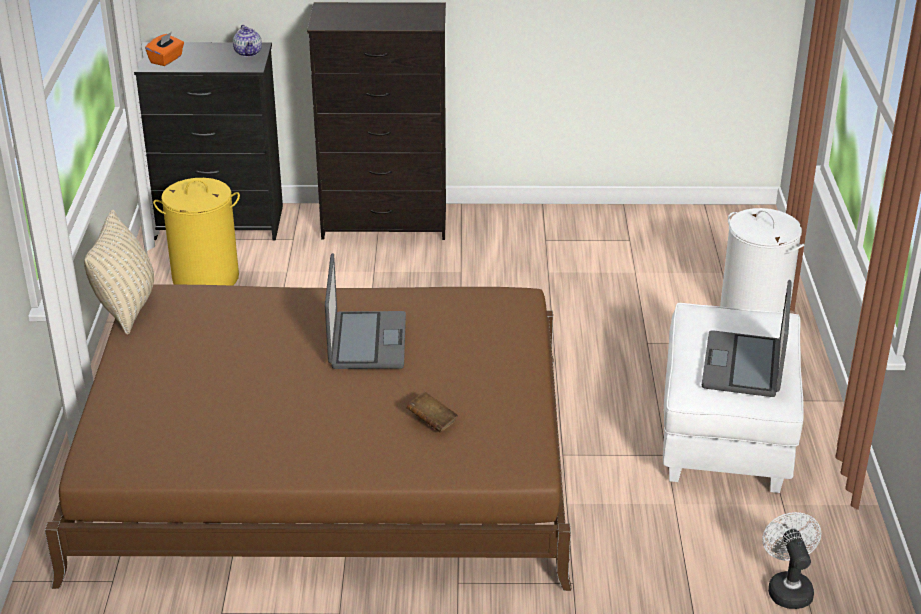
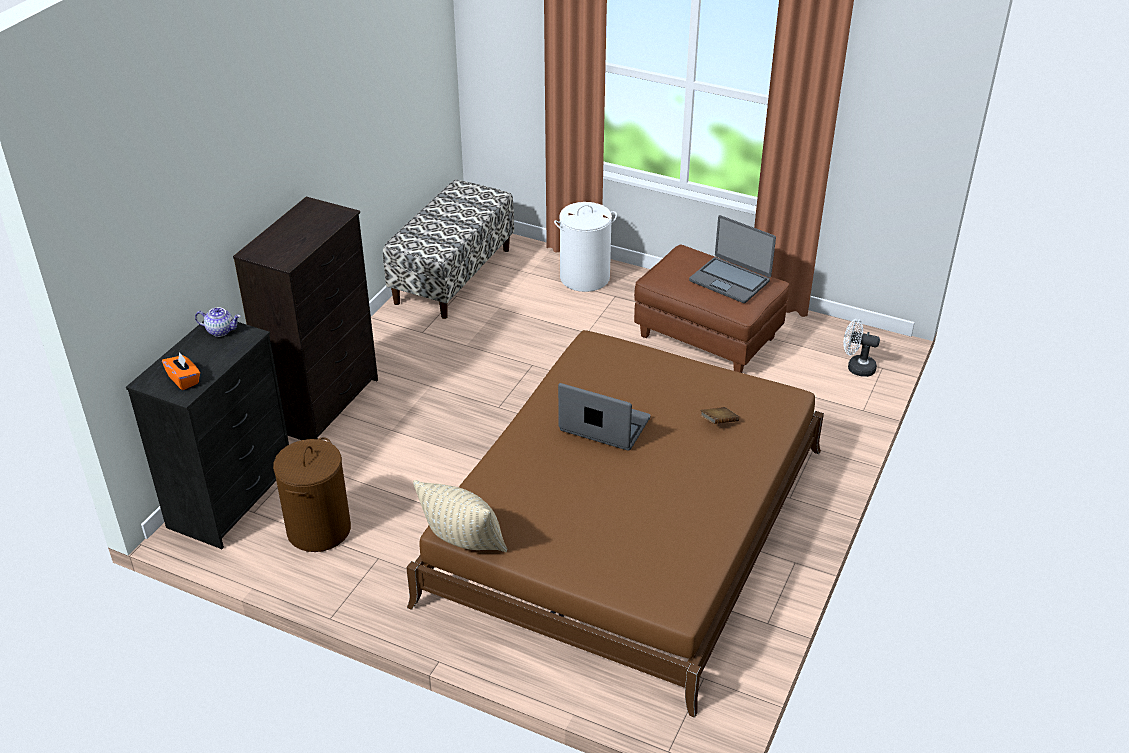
camera: 65 degrees left, 5 degrees up
(205, 278) = (319, 530): yellow laundry basket -> brown laundry basket
(663, 227) = (452, 276): none -> bench
(726, 436) = (707, 338): white ottoman -> brown ottoman

